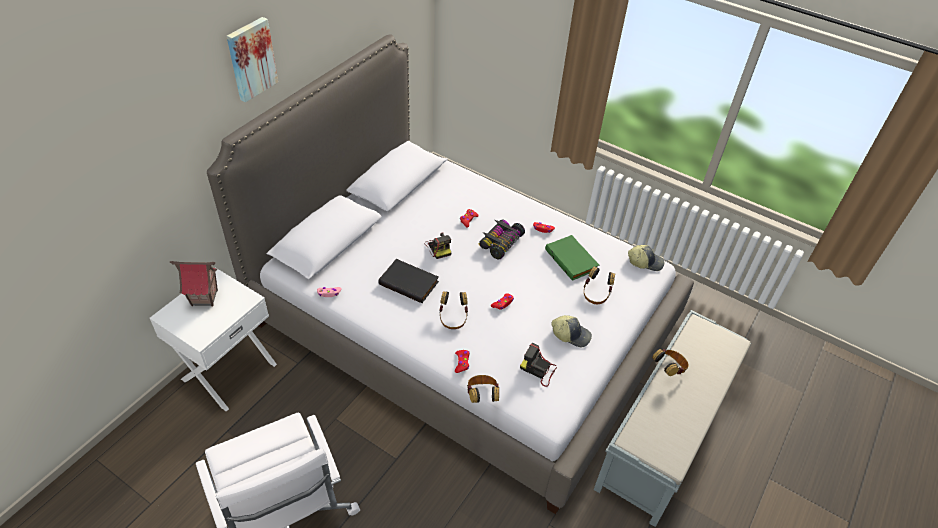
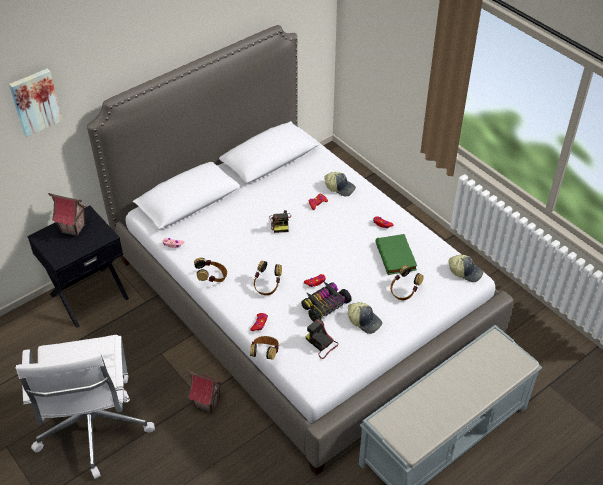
camera: 20 degrees right, 0 degrees up
(228, 371) = (88, 295): white nightstand -> black nightstand
(251, 59) = (137, 38): picture -> picture (35, 101)
(406, 461) = (207, 402): none -> toy house
(409, 282) = (243, 248): black book -> none
(484, 199) = (340, 187): none -> cap
(500, 242) = (337, 228): toy car -> toy car (324, 305)
(668, 369) = (446, 371): headphones -> headphones (212, 278)

